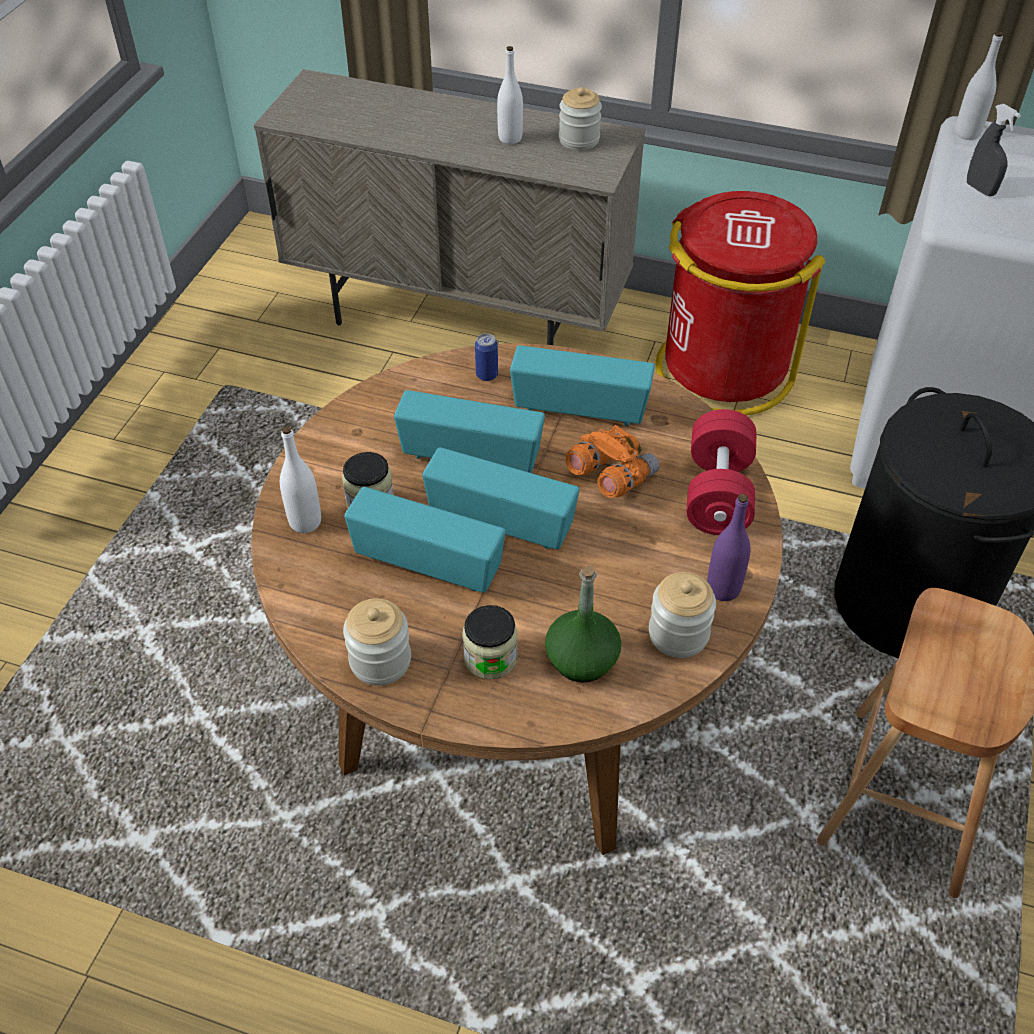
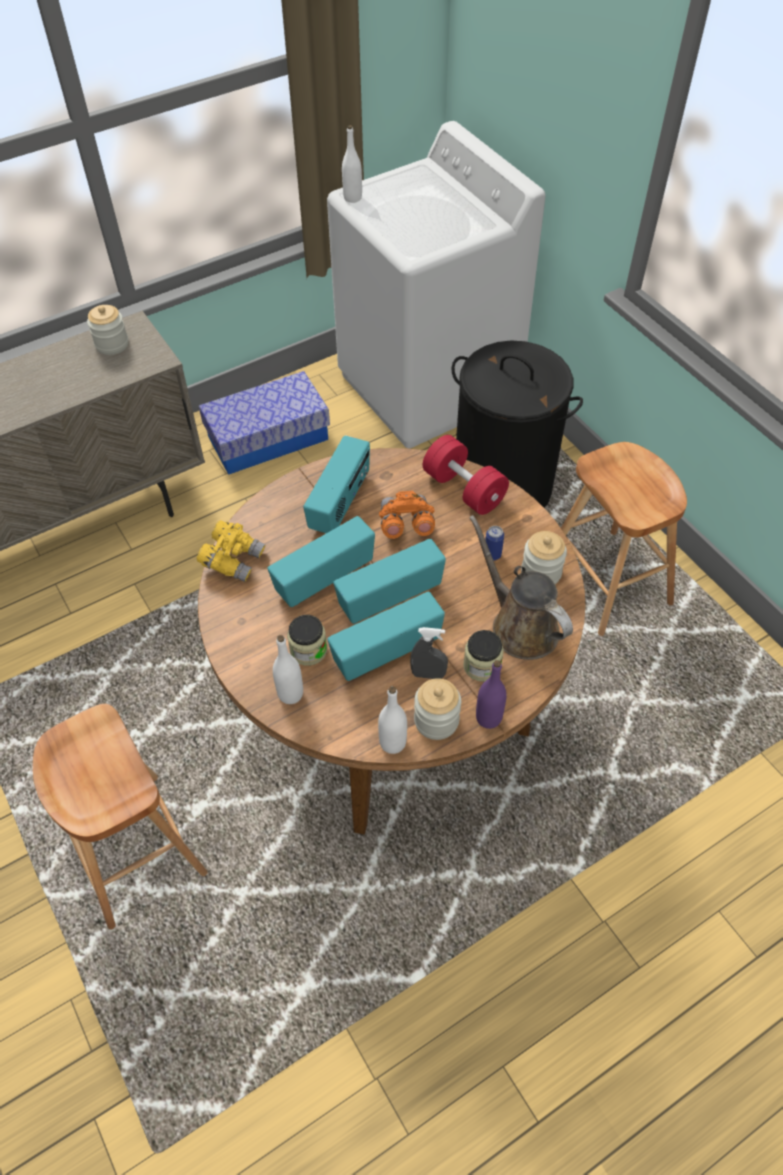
camera: 50 degrees left, 5 degrees up
(180, 601) = (134, 849): none -> brown stool
(423, 380) = (233, 560): none -> yellow binoculars
(487, 375) = (264, 527): can -> can (492, 554)
(510, 138) = (66, 373): white bottle -> white bottle (392, 743)
(580, 409) = (340, 503): radio -> radio turned 150 degrees clockwise
(581, 659) = (520, 625): green bottle -> brown watering can
(722, 370) = (268, 438): red trash can -> storage box
(723, 589) = (529, 533): purple bottle -> purple bottle (488, 718)
(980, 189) = (400, 227): grey spray bottle -> grey spray bottle (428, 674)

